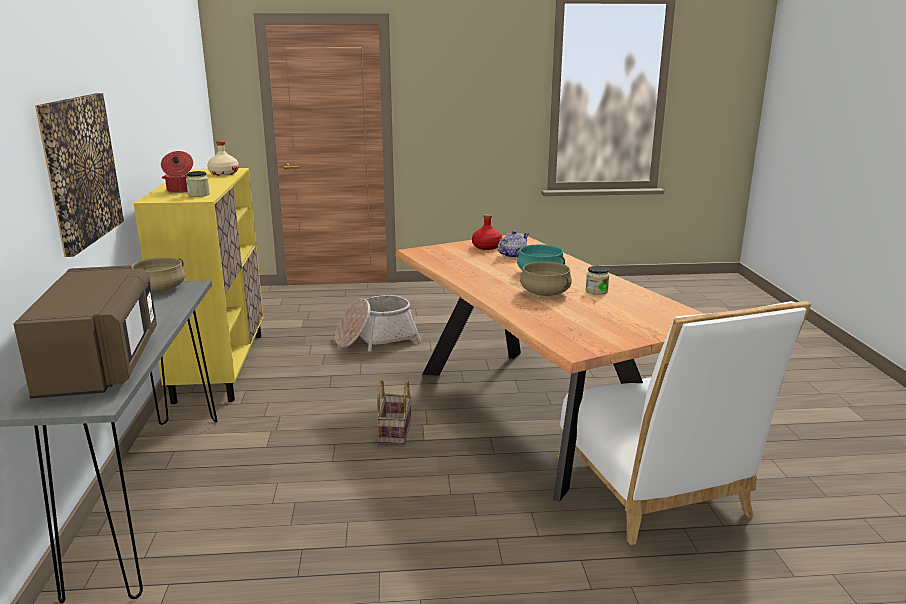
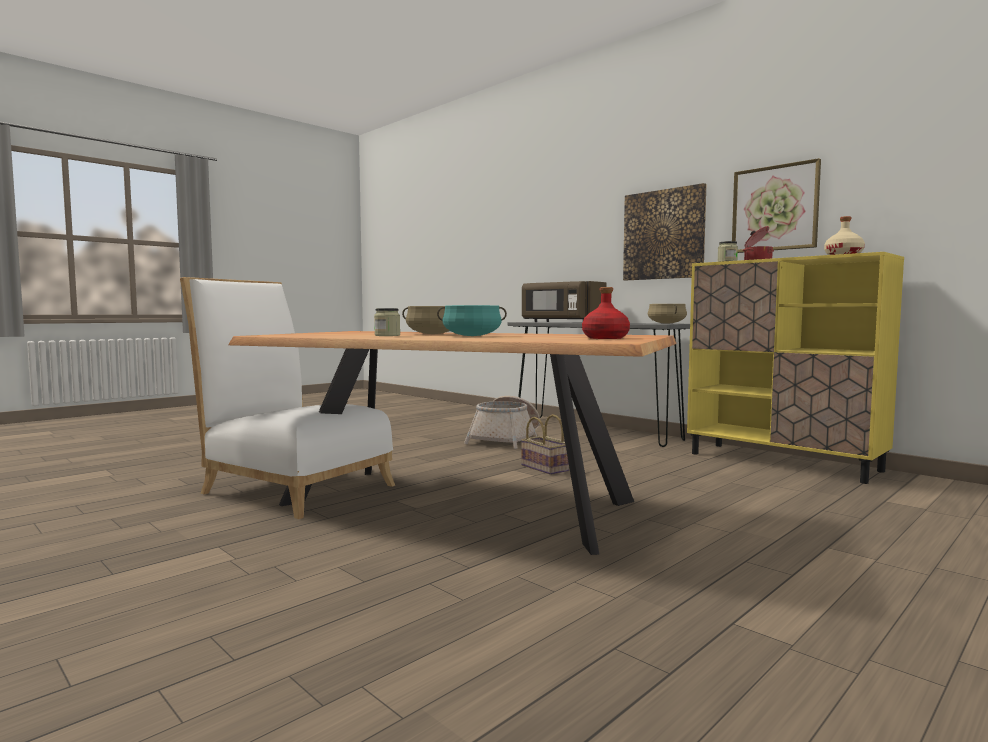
camera: 140 degrees right, 15 degrees down
(133, 128) = (774, 208): none -> picture
(376, 339) = (782, 514): basket -> basket (506, 439)
(512, 255) = (548, 337): teapot -> none

